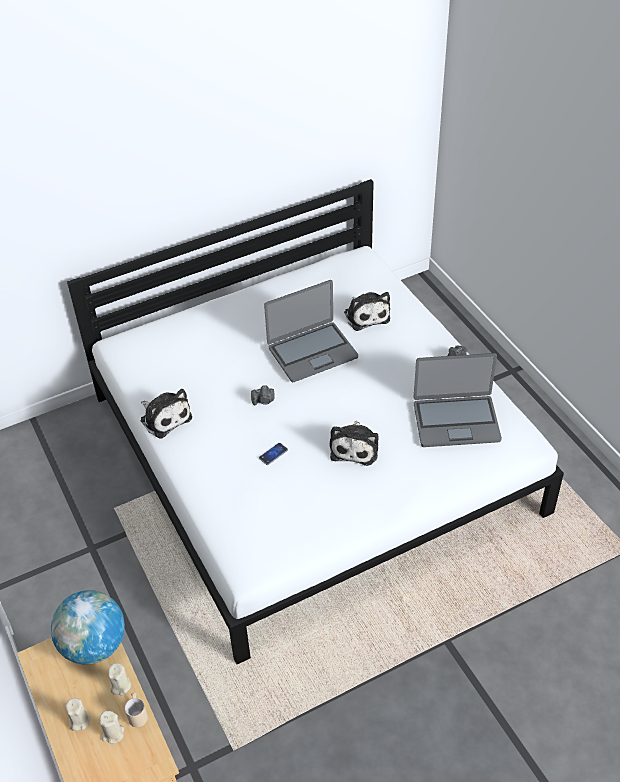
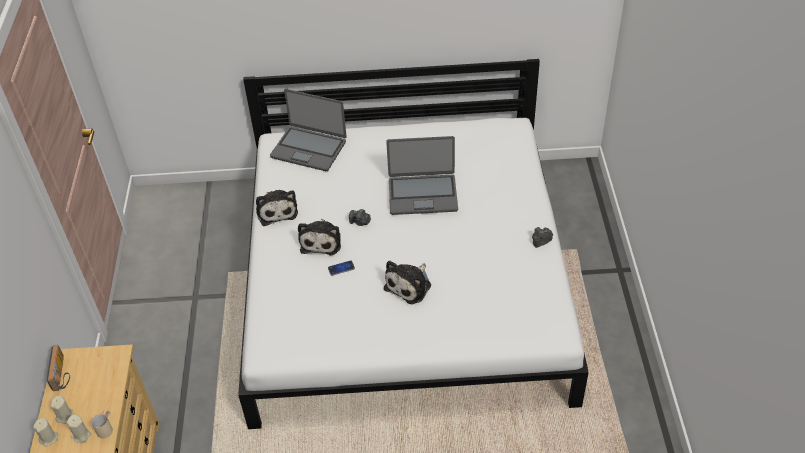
camera: 25 degrees right, 0 degrees up
(45, 676) = (62, 374): none -> radio
(94, 645) = (108, 365): globe -> none
(120, 685) = (107, 402): beige candle -> beige candle (49, 438)
(366, 315) = (488, 177): plush toy -> plush toy (321, 241)
(456, 421) = (508, 292): laptop -> laptop (309, 149)

